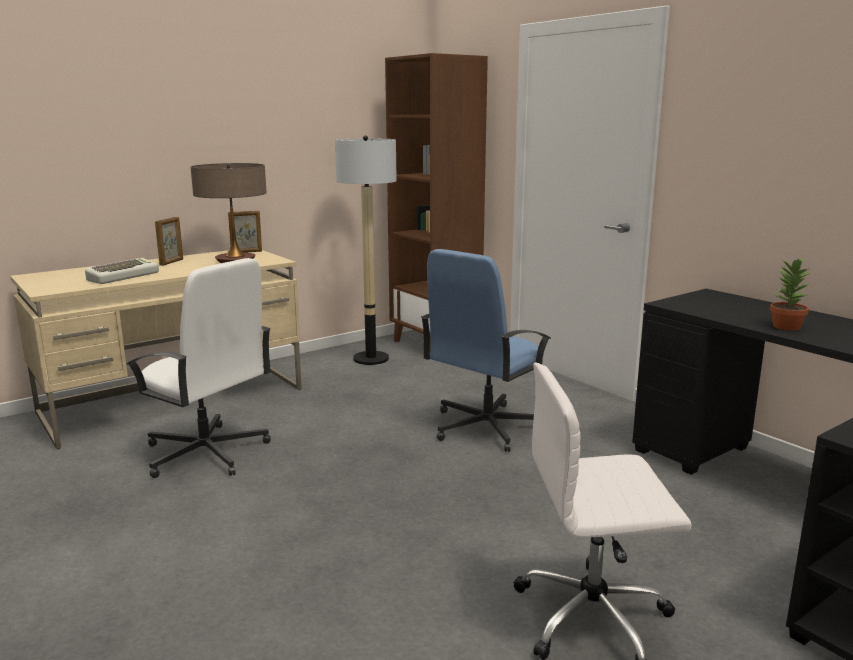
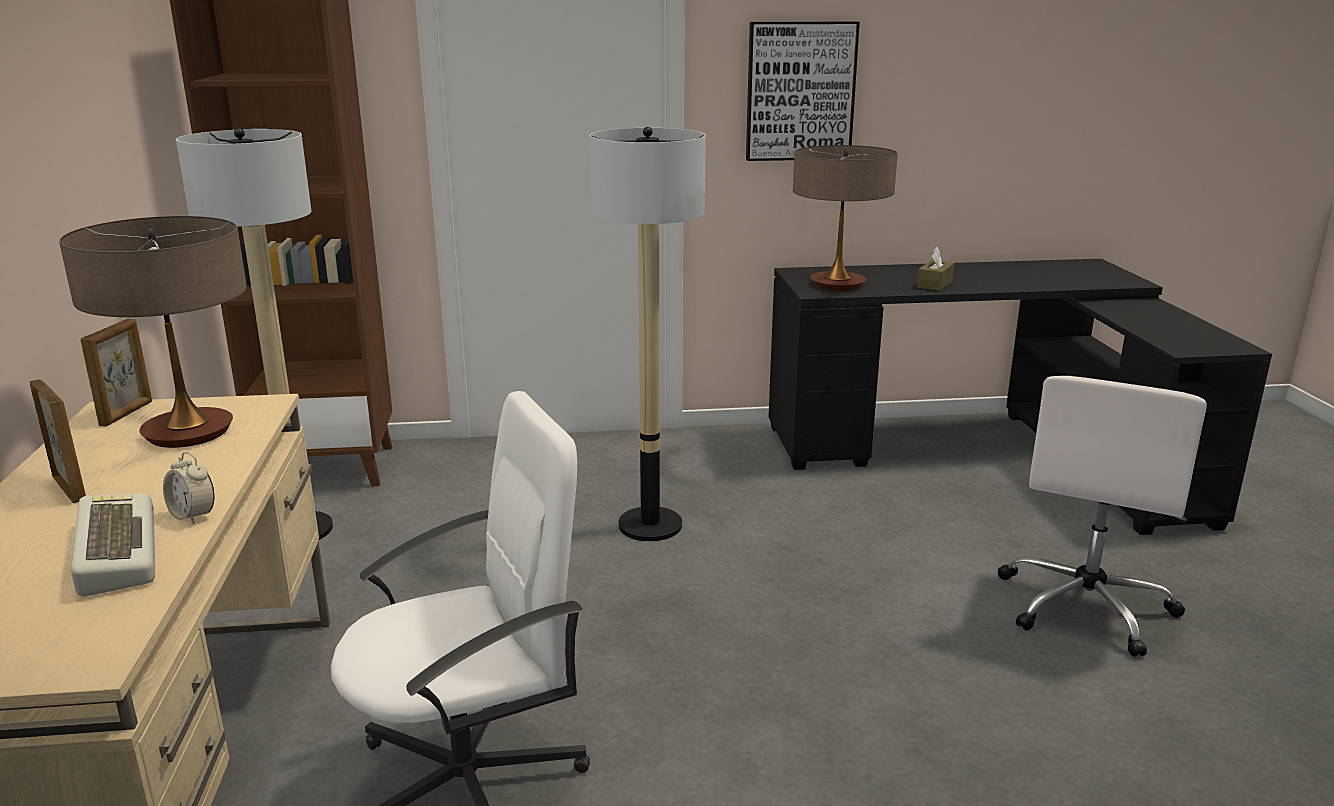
camera: 60 degrees left, 5 degrees up
(159, 276) = (193, 516): none -> alarm clock
(485, 427) = (650, 525): blue office chair -> floor lamp
(705, 305) = (837, 284): none -> table lamp
(744, 137) = (800, 91): none -> picture
(785, 327) = (934, 284): potted plant -> brown tissue box

